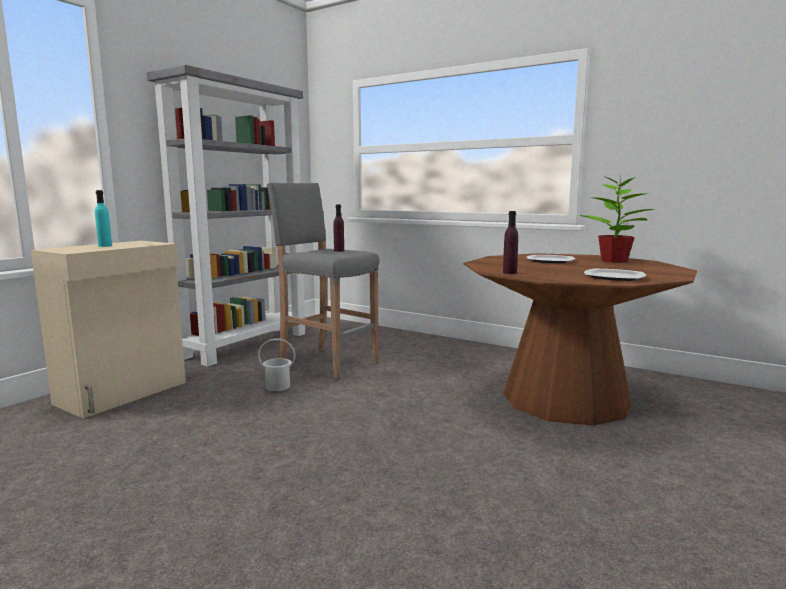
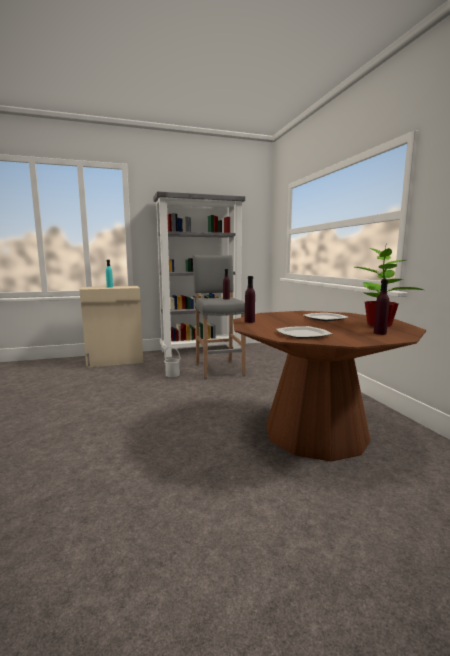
camera: 40 degrees right, 0 degrees up
(650, 267) = (380, 333): none -> purple bottle

